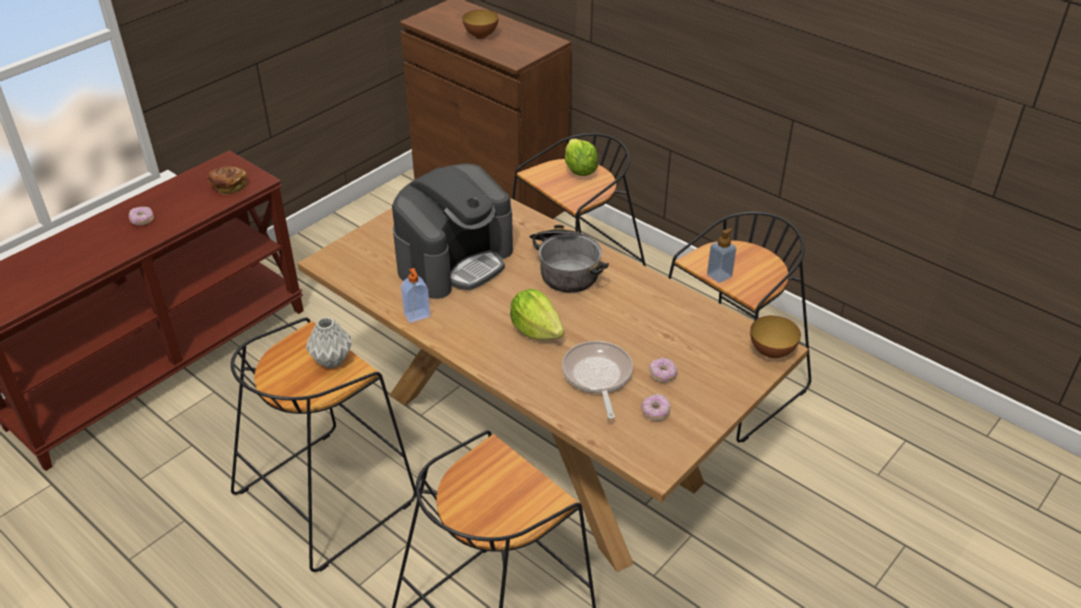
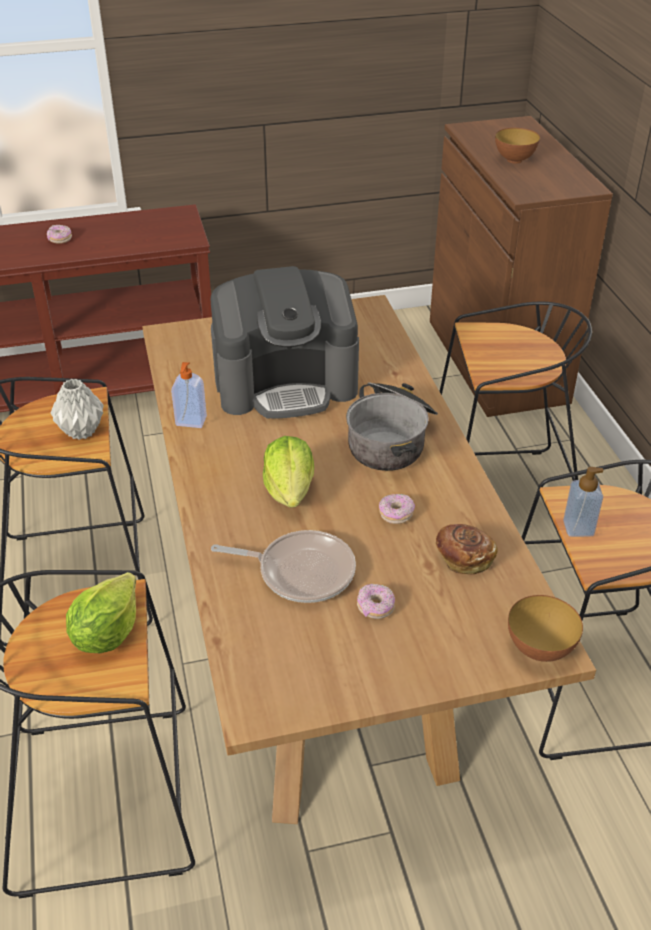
camera: 35 degrees right, 0 degrees up
(228, 187) = (158, 235): bread -> bread (463, 558)
(579, 170) = (529, 345): lettuce -> lettuce (106, 633)
(597, 376) = (301, 571): frying pan -> frying pan turned 75 degrees clockwise
(655, 412) = (321, 646): donut -> donut (396, 514)

